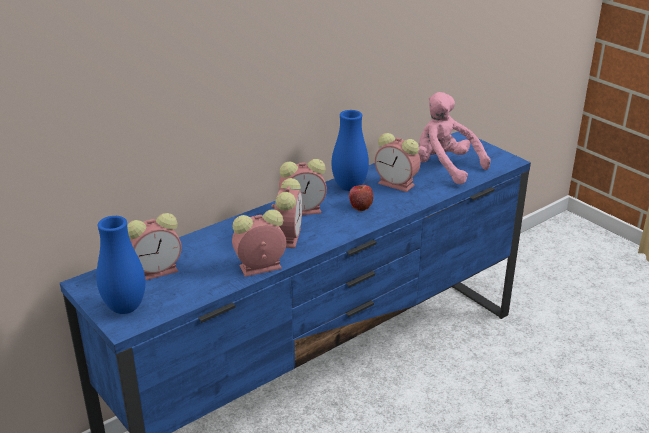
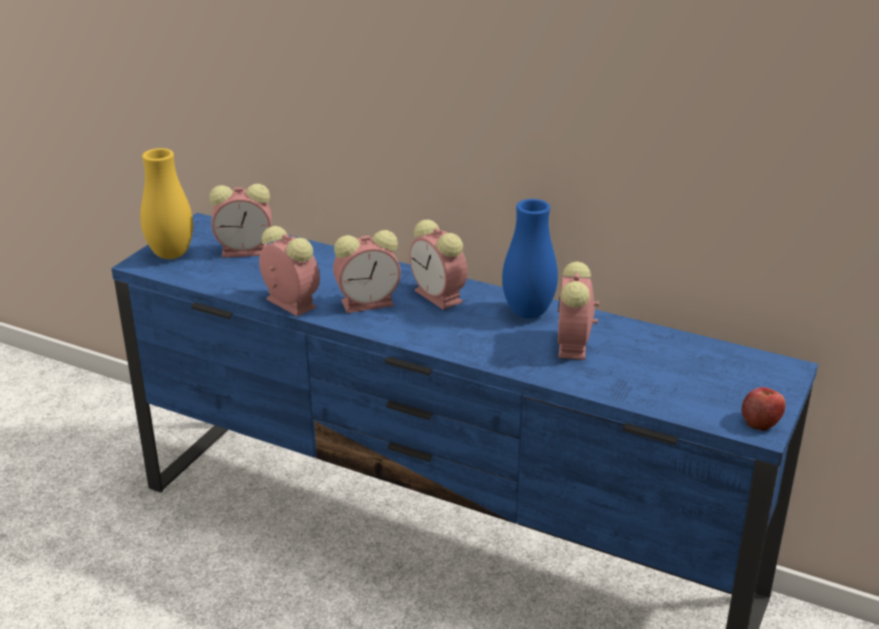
camera: 65 degrees right, 0 degrees up
(125, 308) = (171, 254): blue vase -> yellow vase
(158, 270) = (247, 250): alarm clock -> alarm clock turned 45 degrees counterclockwise
(360, 206) = (485, 332): apple -> apple (761, 421)
(445, 168) = (666, 374): pink plush toy -> none

